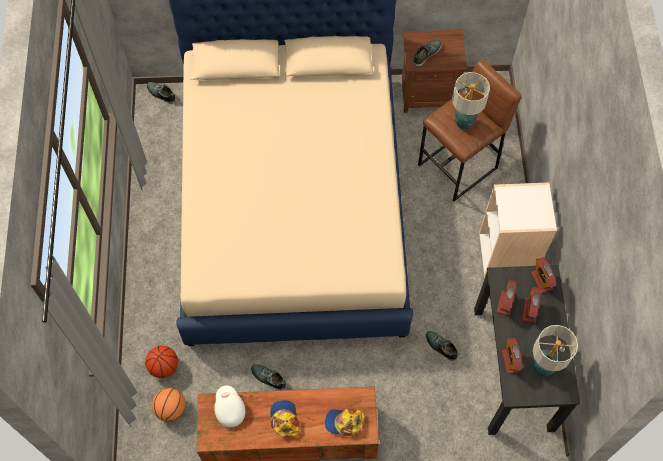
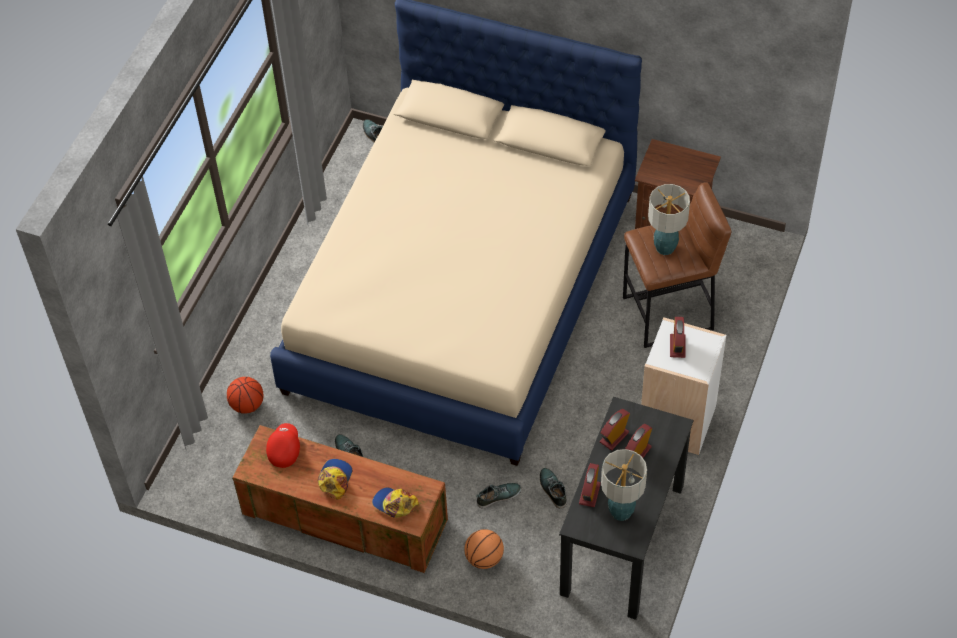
camera: 25 degrees right, 10 degrees down
(171, 409) = (234, 448): basketball -> basketball (484, 558)
(229, 409) = (284, 449): white cap -> red cap
(426, 54) = (666, 169): shoe -> shoe (498, 496)
(541, 281) = (666, 429): alarm clock -> alarm clock (677, 346)

